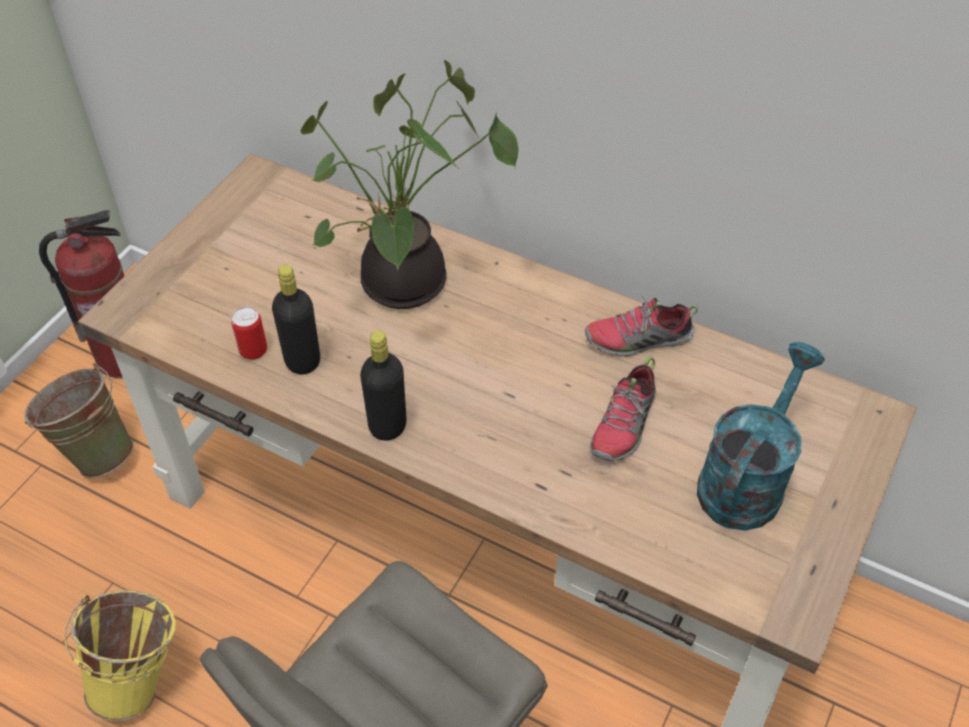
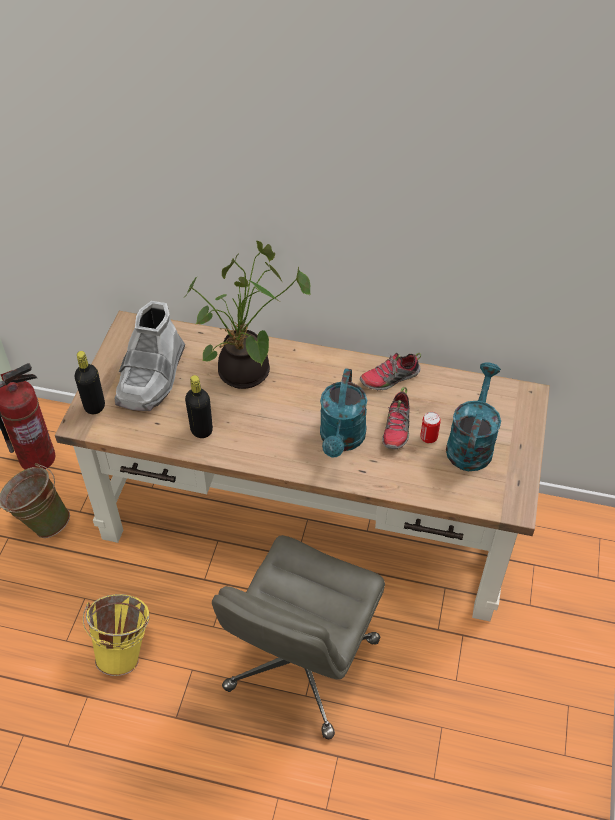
camera: 15 degrees left, 0 degrees up
(253, 351) = (170, 430): can -> can (428, 438)
(259, 263) = (152, 377): none -> grey boot
(387, 426) = (265, 456): black bottle -> black bottle (94, 406)
(523, 426) = (341, 440): none -> turquoise watering can

